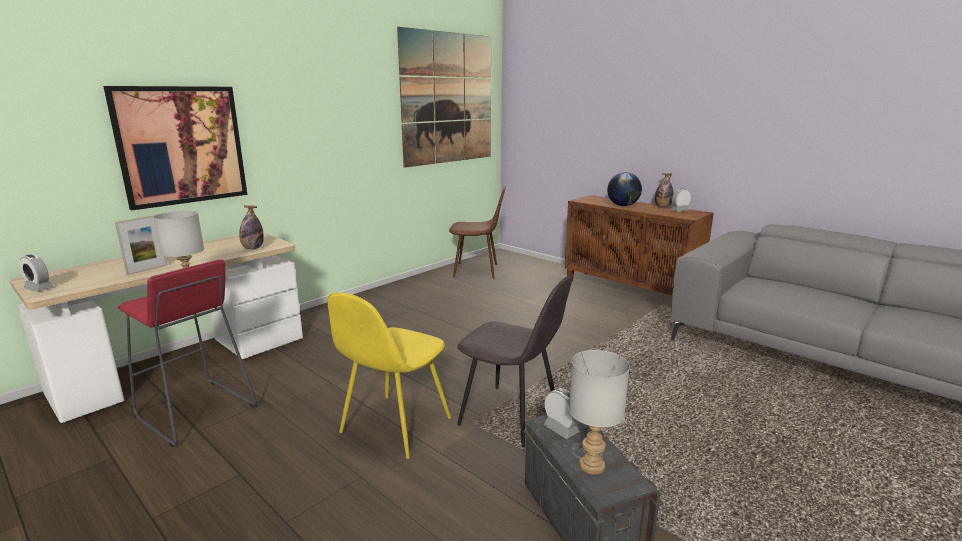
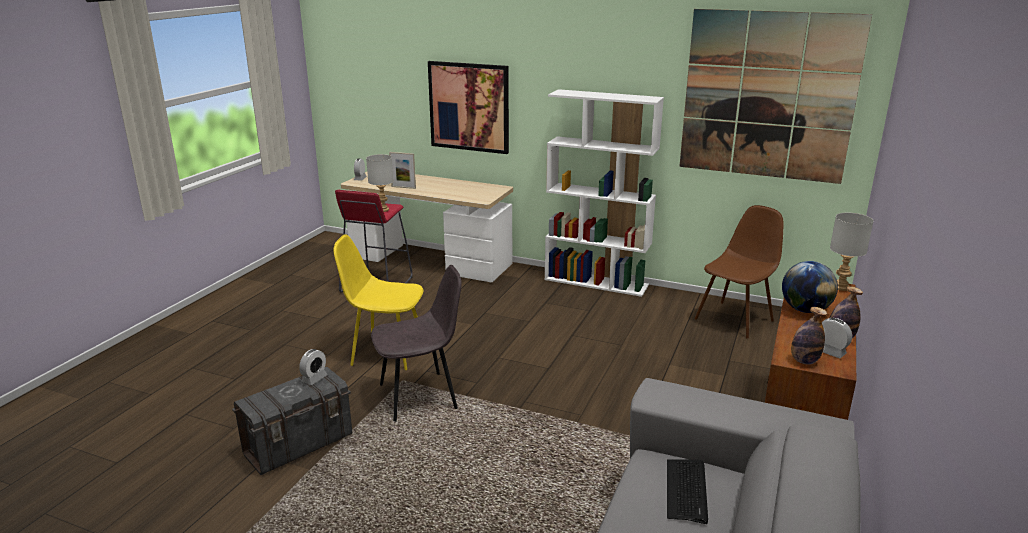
camera: 70 degrees right, 5 degrees up
(253, 248) = (467, 196): bottle -> bottle (804, 361)
(365, 296) = (596, 282): none -> white bookcase
(477, 271) = (735, 319): brown chair -> brown chair turned 120 degrees counterclockwise
(511, 416) = (420, 396): grey chair -> grey chair turned 120 degrees counterclockwise
(592, 466) = (272, 394): grey table lamp -> grey table lamp (840, 287)
(777, 289) = (686, 490): none -> keyboard

